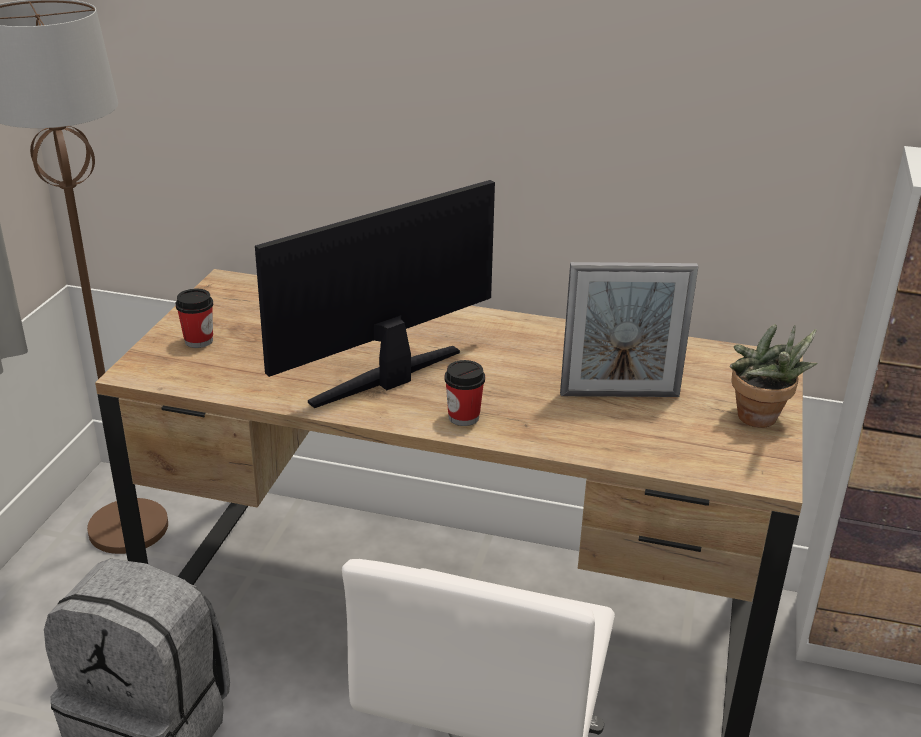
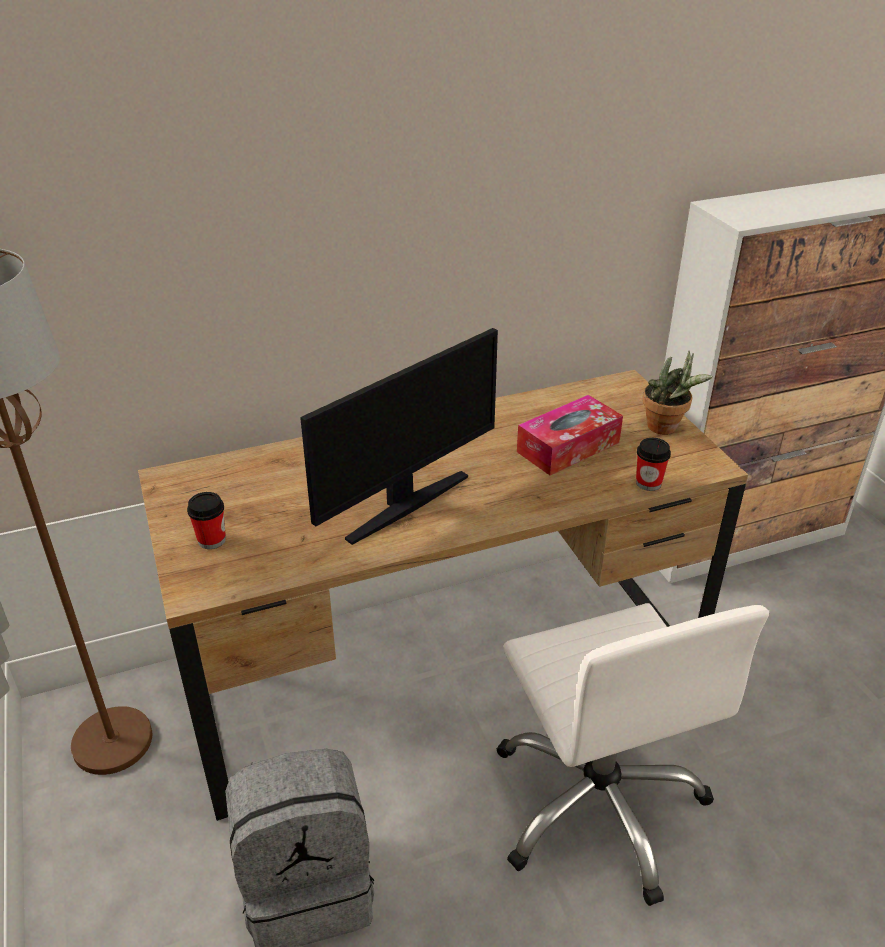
camera: 35 degrees left, 5 degrees up
(390, 379) = (405, 504): monitor -> monitor turned 150 degrees counterclockwise
(463, 417) = (492, 510): cup -> cup (648, 483)
(619, 395) = (568, 447): picture frame -> tissue box

